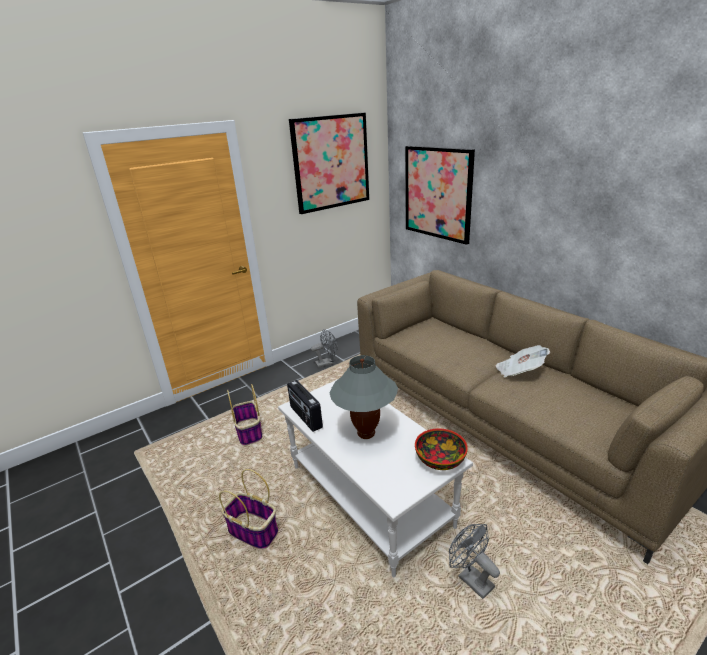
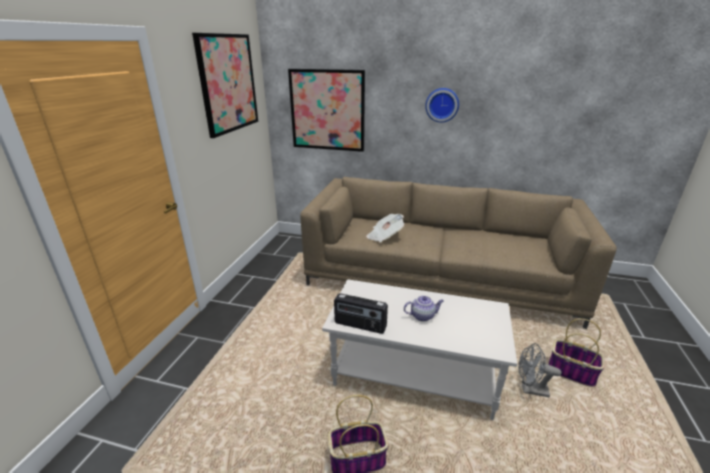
camera: 40 degrees left, 0 degrees up
(249, 432) = (252, 378): basket -> basket (572, 372)
(327, 363) = (262, 287): grey fan -> none
(366, 433) = (423, 316): grey table lamp -> teapot
(439, 459) = (490, 310): bowl -> none
(519, 371) = (457, 237): newspaper -> newspaper (384, 236)
(556, 198) = (442, 105): none -> wall clock

